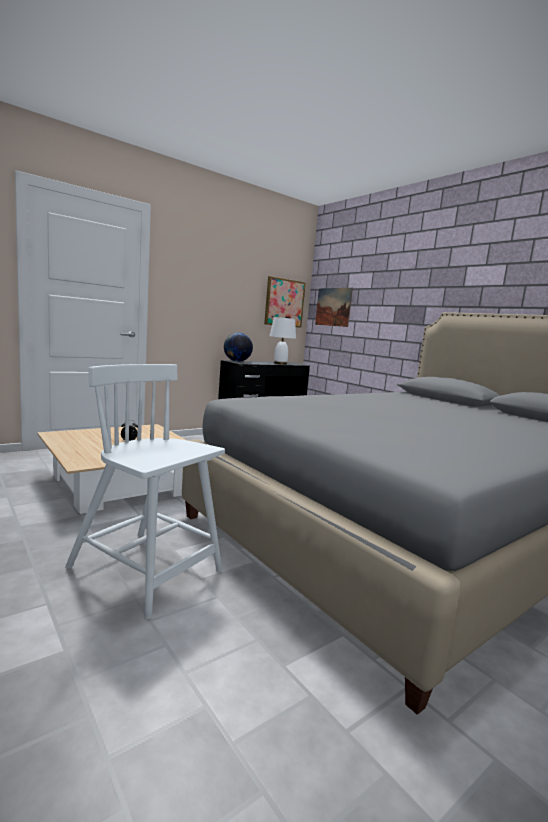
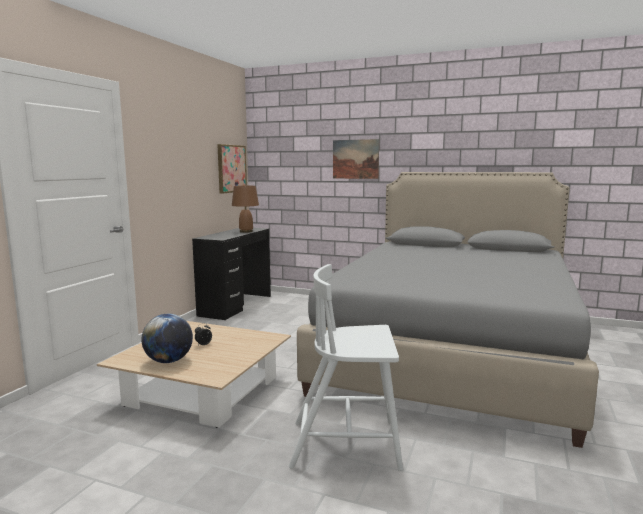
camera: 30 degrees left, 0 degrees up
(237, 361) = (211, 237): globe -> globe (169, 361)
(280, 363) = (245, 231): white table lamp -> brown table lamp
(333, 307) = (280, 168): picture -> picture (355, 159)

